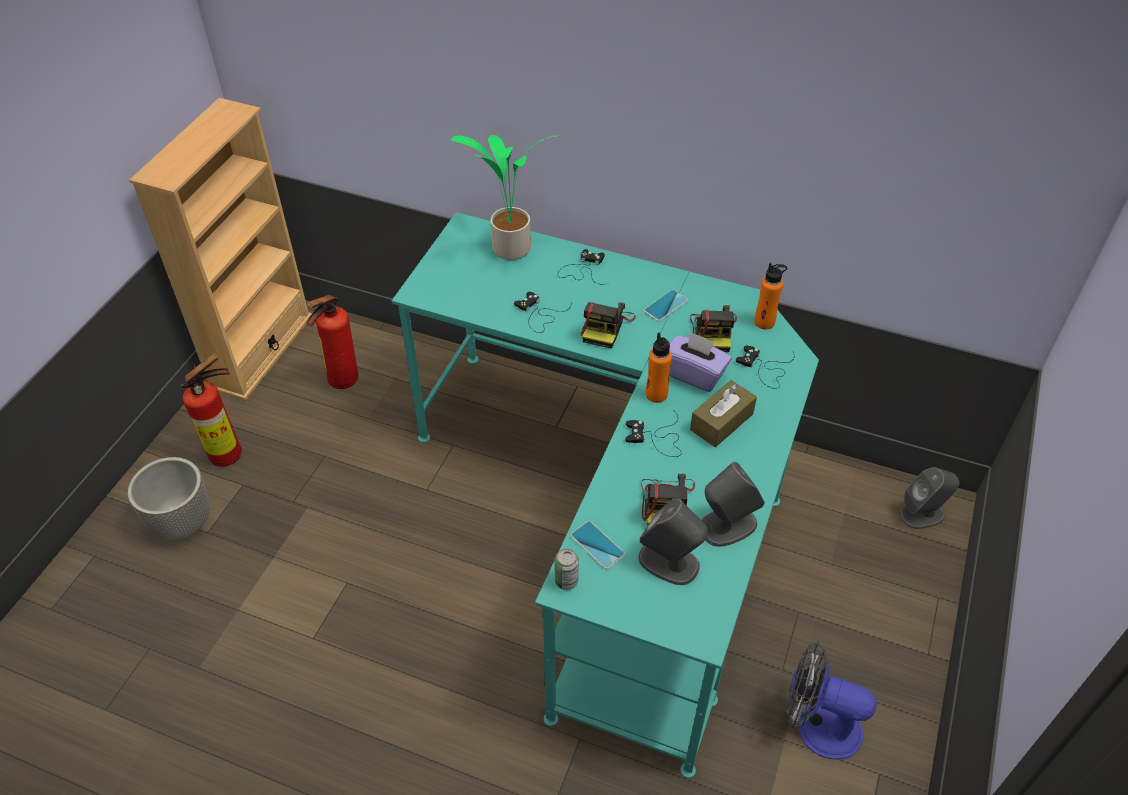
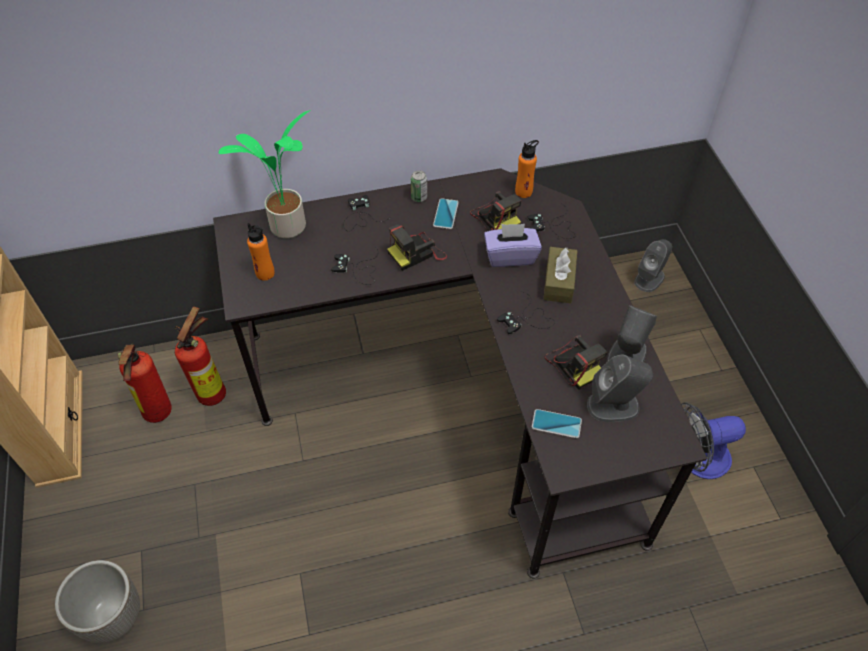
camera: 35 degrees left, 5 degrees up
(231, 454) = (108, 531): fire extinguisher -> fire extinguisher (215, 391)
(566, 581) = (559, 464): can -> can (419, 197)
(606, 327) = (417, 253): camera -> camera turned 75 degrees clockwise
(619, 514) = (460, 393): turquoise desk -> black desk
(656, 394) = (498, 286): orange bottle -> orange bottle (265, 273)

